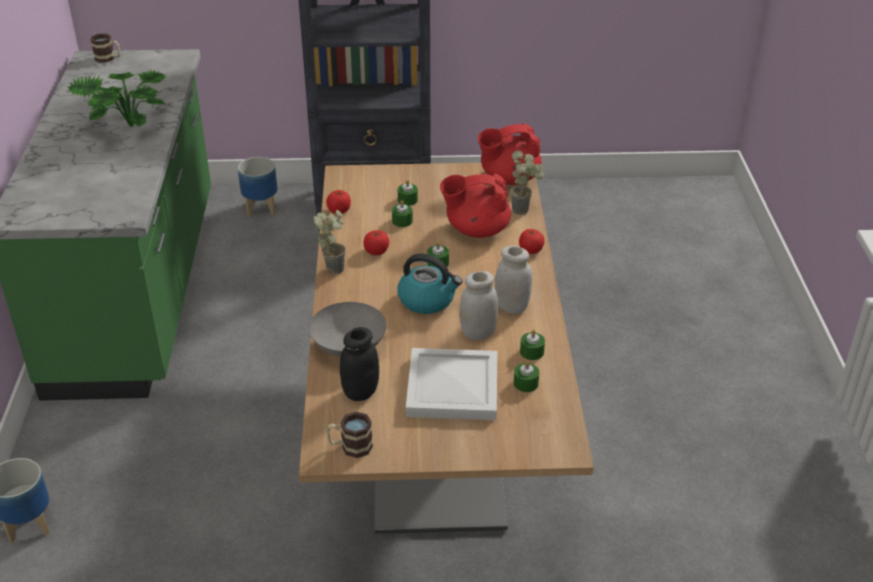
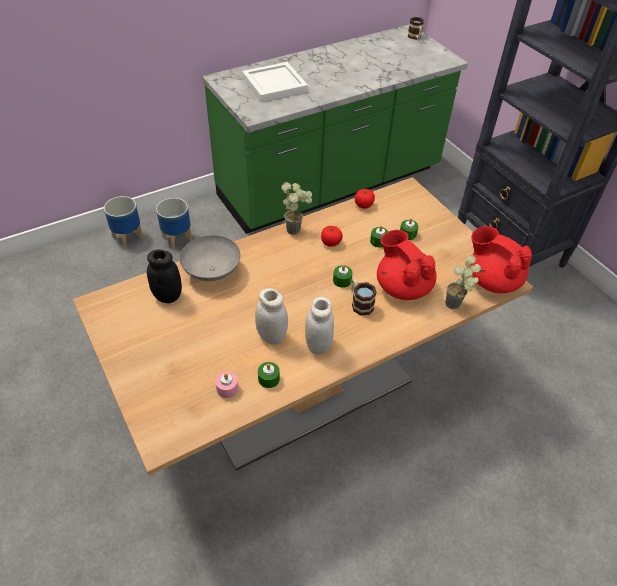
camera: 60 degrees right, 10 degrees up
(125, 127) = (346, 75): potted plant -> none
(261, 208) = (452, 197): planter -> planter (178, 238)
(350, 447) = (109, 313): mug -> mug (360, 303)
(427, 300) = (292, 292): kettle -> none
(454, 388) = (198, 346): white tray -> white tray (274, 85)
(526, 383) = (227, 388): green candle -> pink candle
(531, 250) = (403, 330): tomato -> none

